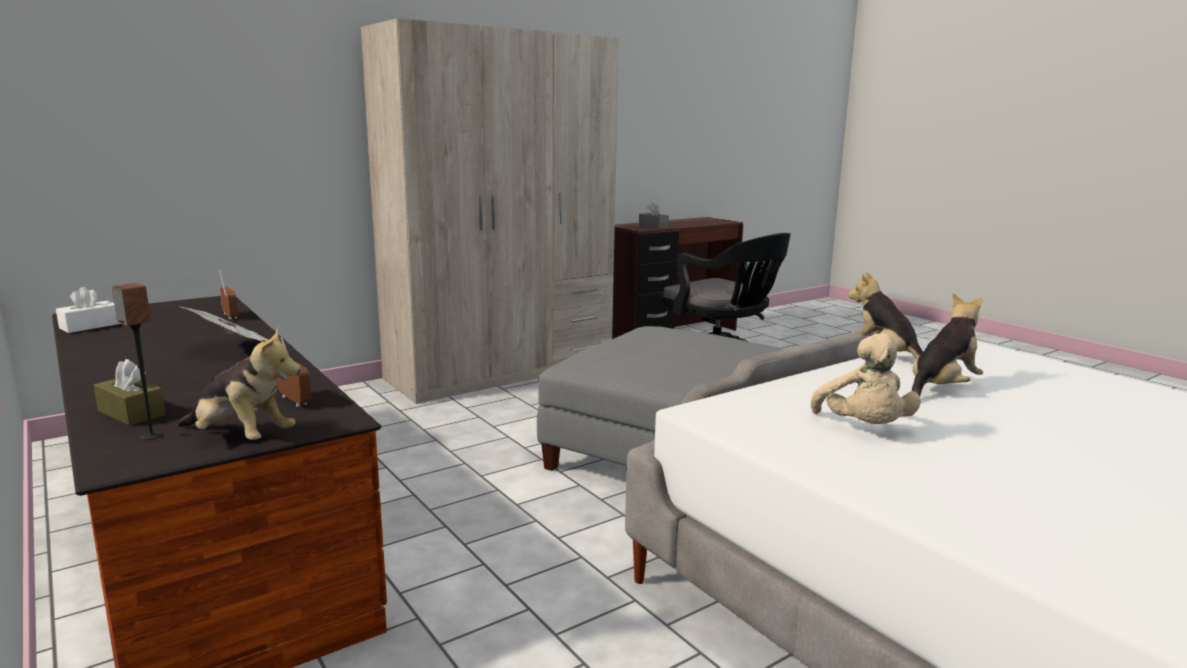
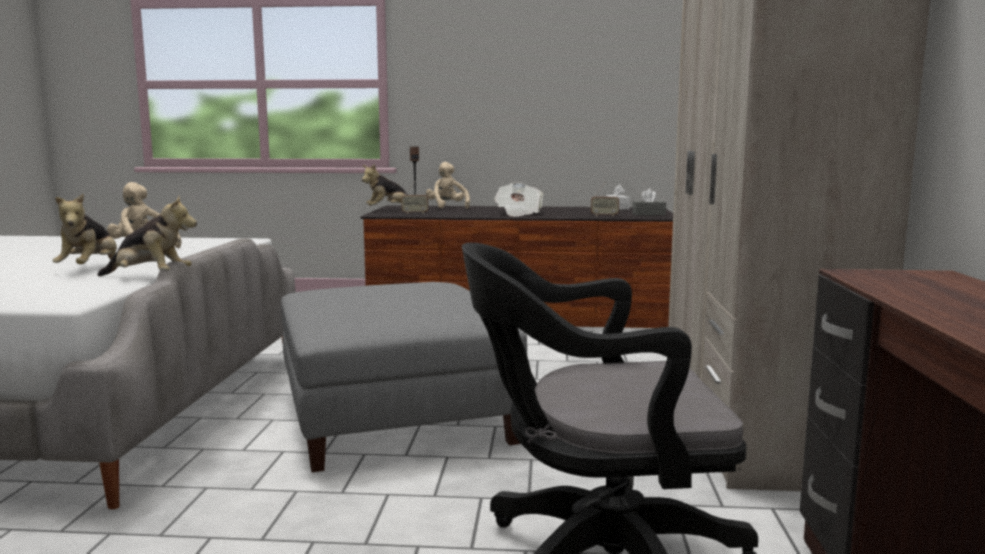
camera: 130 degrees right, 5 degrees down
(131, 413) = (447, 207): brown tissue box -> beige plush toy
(653, 226) = (899, 283): grey tissue box -> grey tissue box (648, 214)

